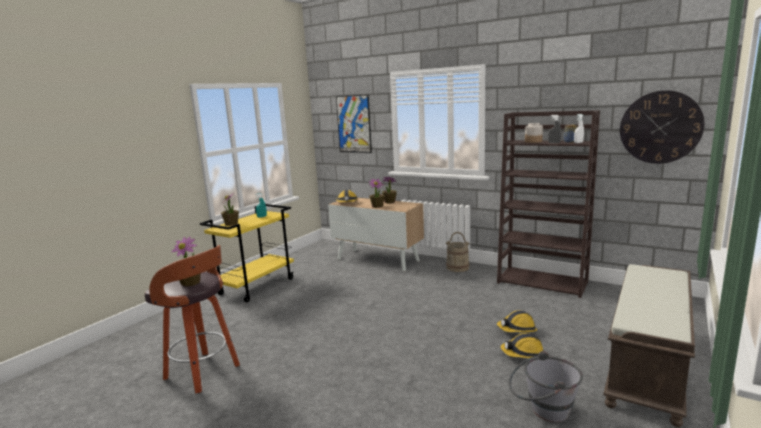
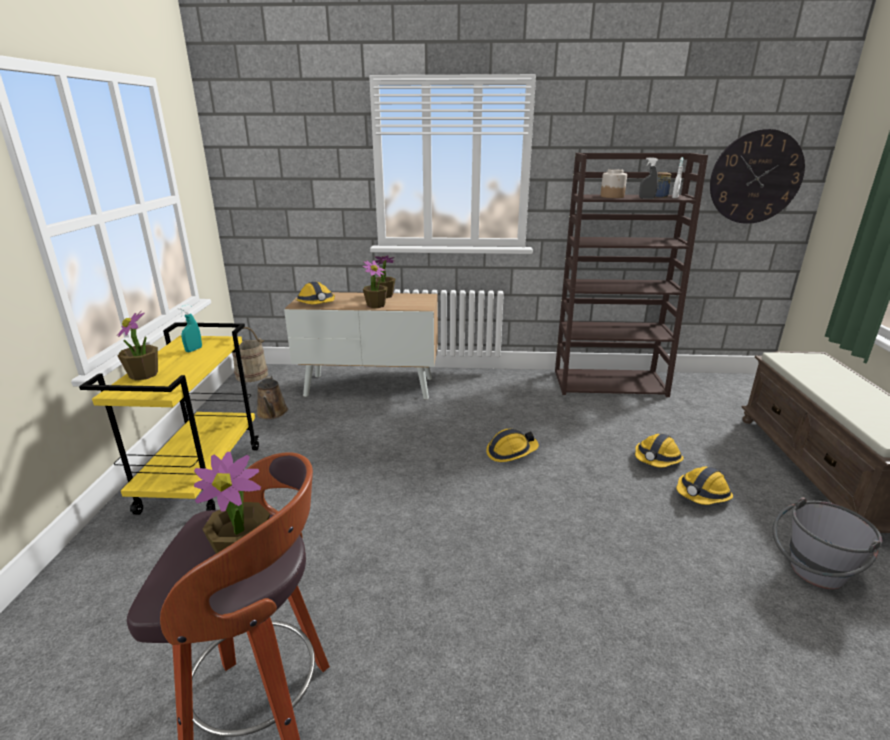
camera: 30 degrees left, 10 degrees up
(313, 264) = (272, 413): none -> brown watering can
(354, 124) = (298, 167): picture -> none
(422, 306) = (511, 452): none -> hard hat
(457, 267) = (492, 380): beige bucket -> beige bucket (252, 375)

